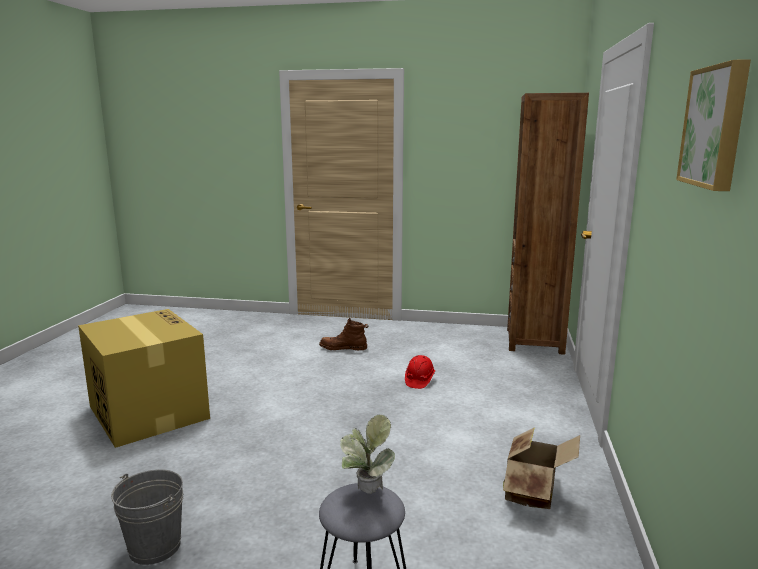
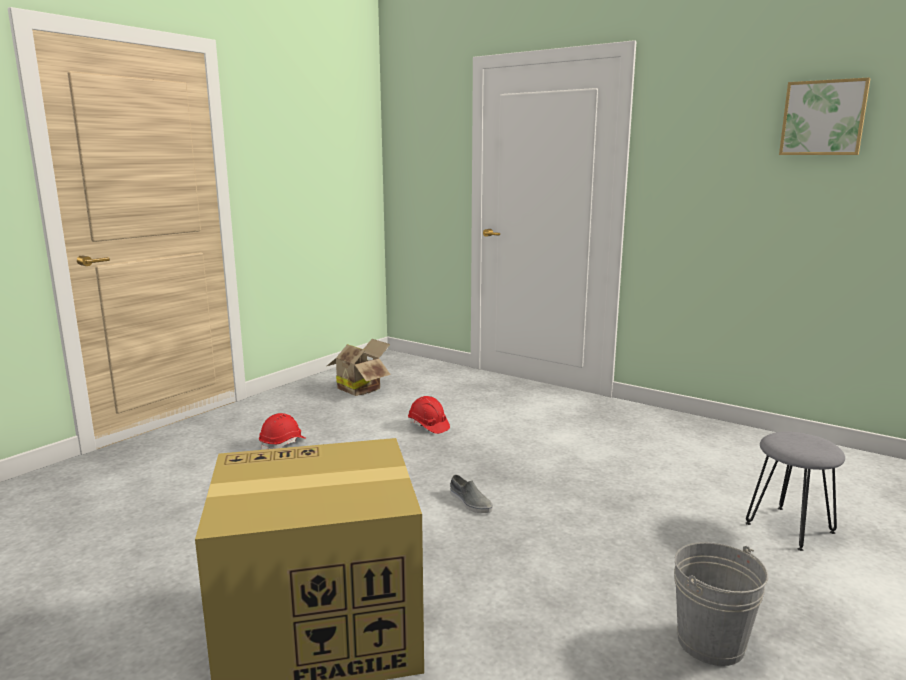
camera: 65 degrees left, 0 degrees up
(306, 421) = (470, 502): none -> grey shoe
(343, 348) = (283, 444): brown boot -> red hard hat
(366, 495) = (791, 439): potted plant -> none
(534, 341) = (398, 363): brown bookcase -> none
(534, 494) = (667, 434): cardboard box -> cardboard box (360, 389)

